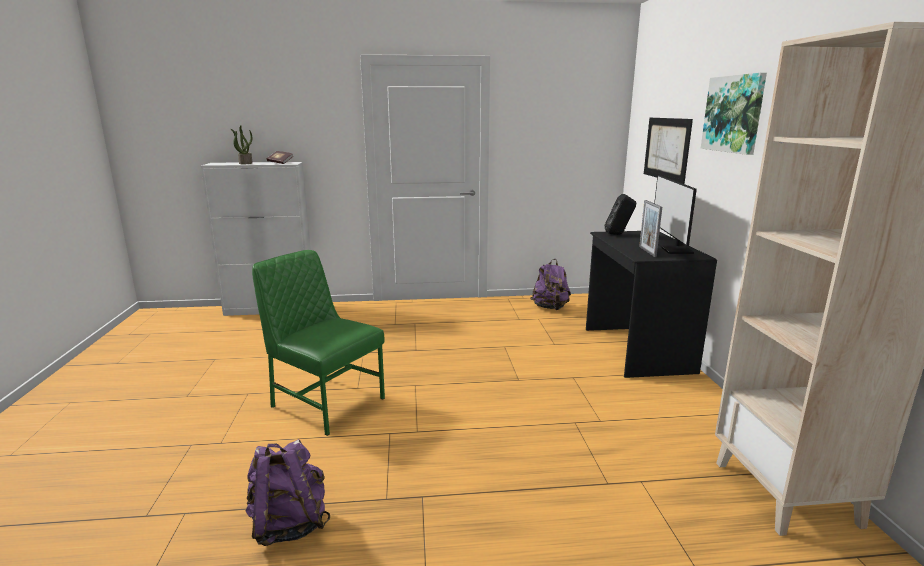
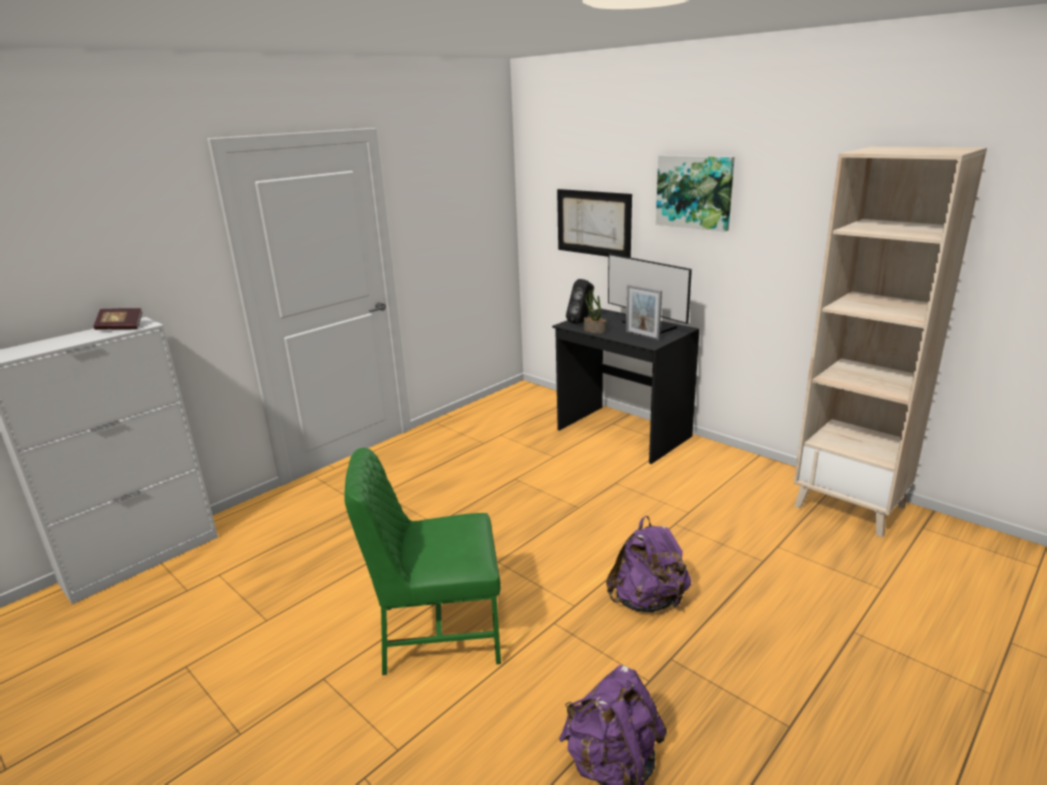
camera: 40 degrees left, 5 degrees up
(245, 163) = (57, 342): potted plant -> potted plant (594, 331)
(550, 308) = (494, 418): purple backpack -> purple backpack (648, 601)

